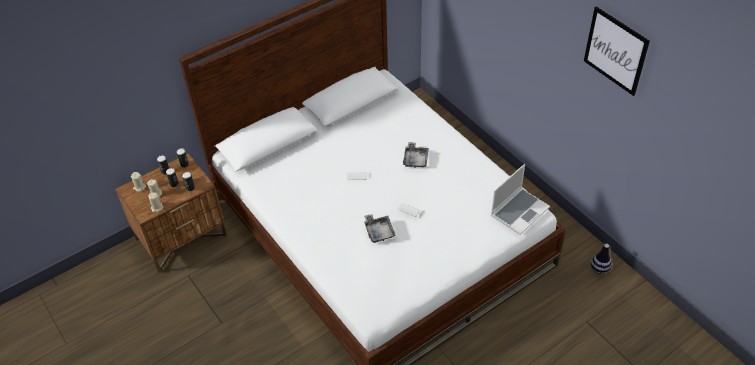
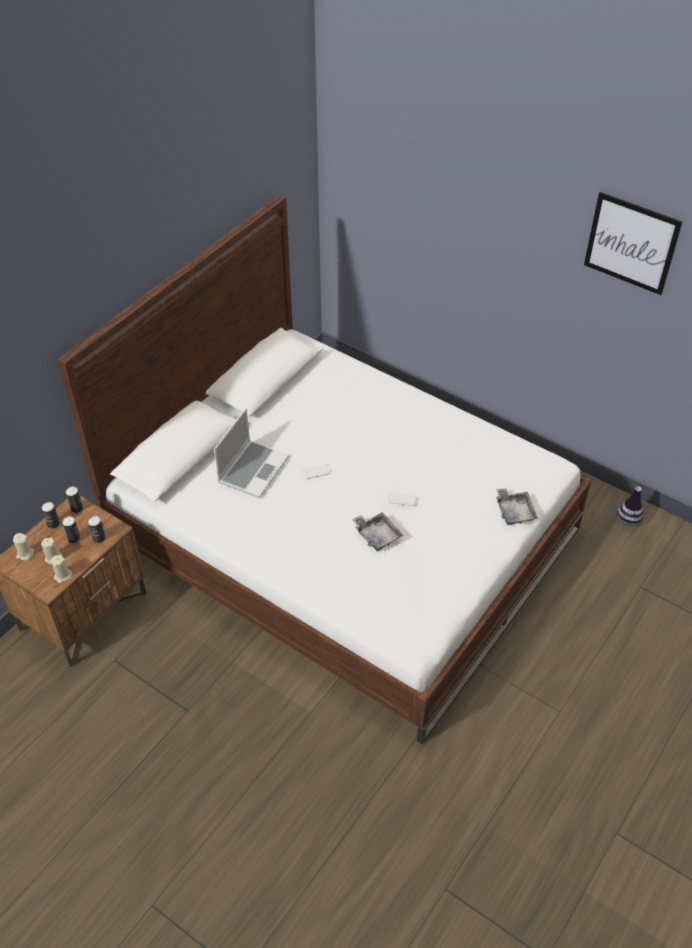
camera: 20 degrees left, 0 degrees up
(415, 159) = (381, 434): grey tray -> grey tray (514, 511)
(519, 211) = (536, 469): laptop -> laptop (253, 469)

